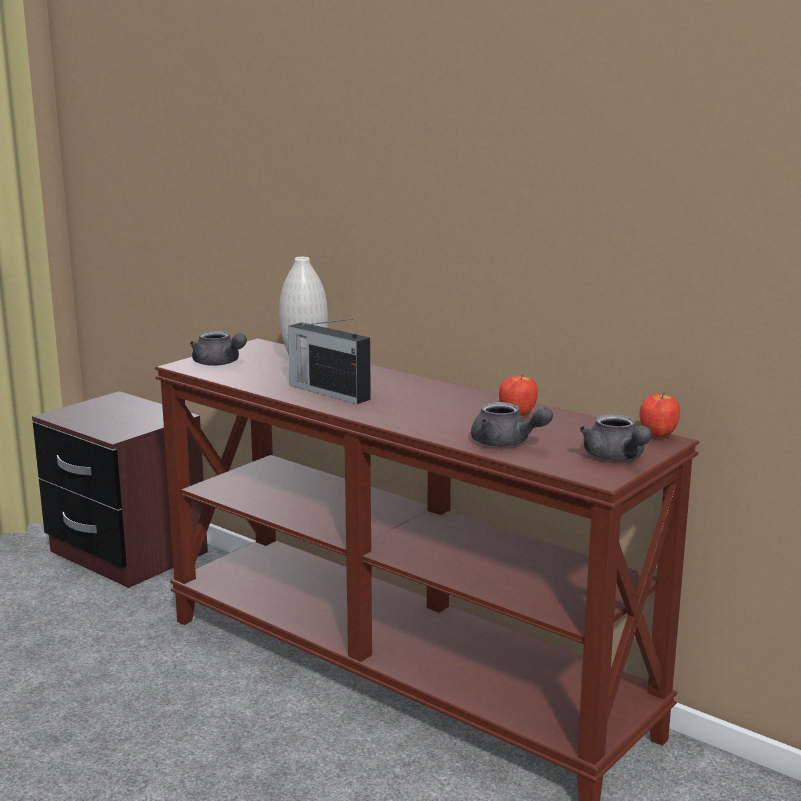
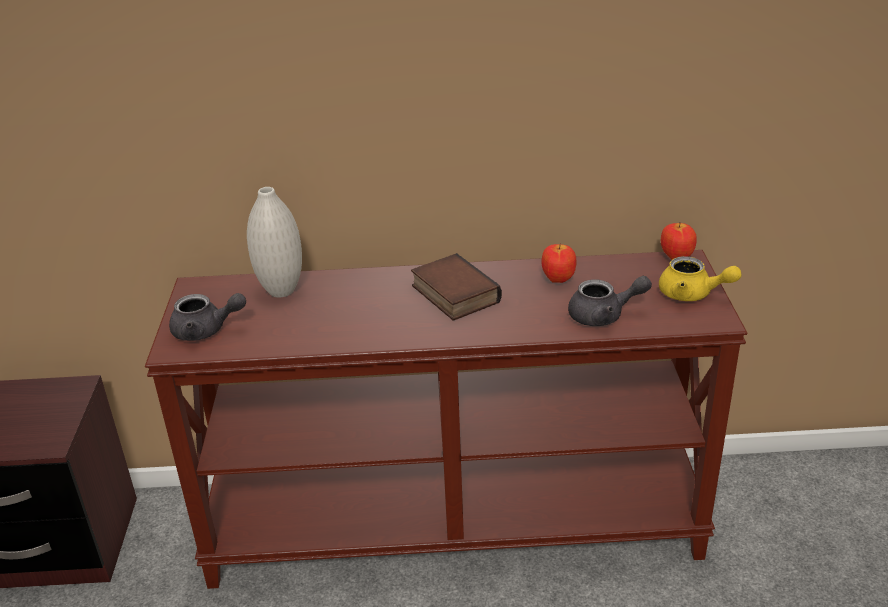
camera: 40 degrees left, 15 degrees up
(328, 392) = (372, 321): radio -> none
(416, 397) = (452, 294): none -> book
(616, 458) = (692, 294): grey teapot -> yellow teapot

